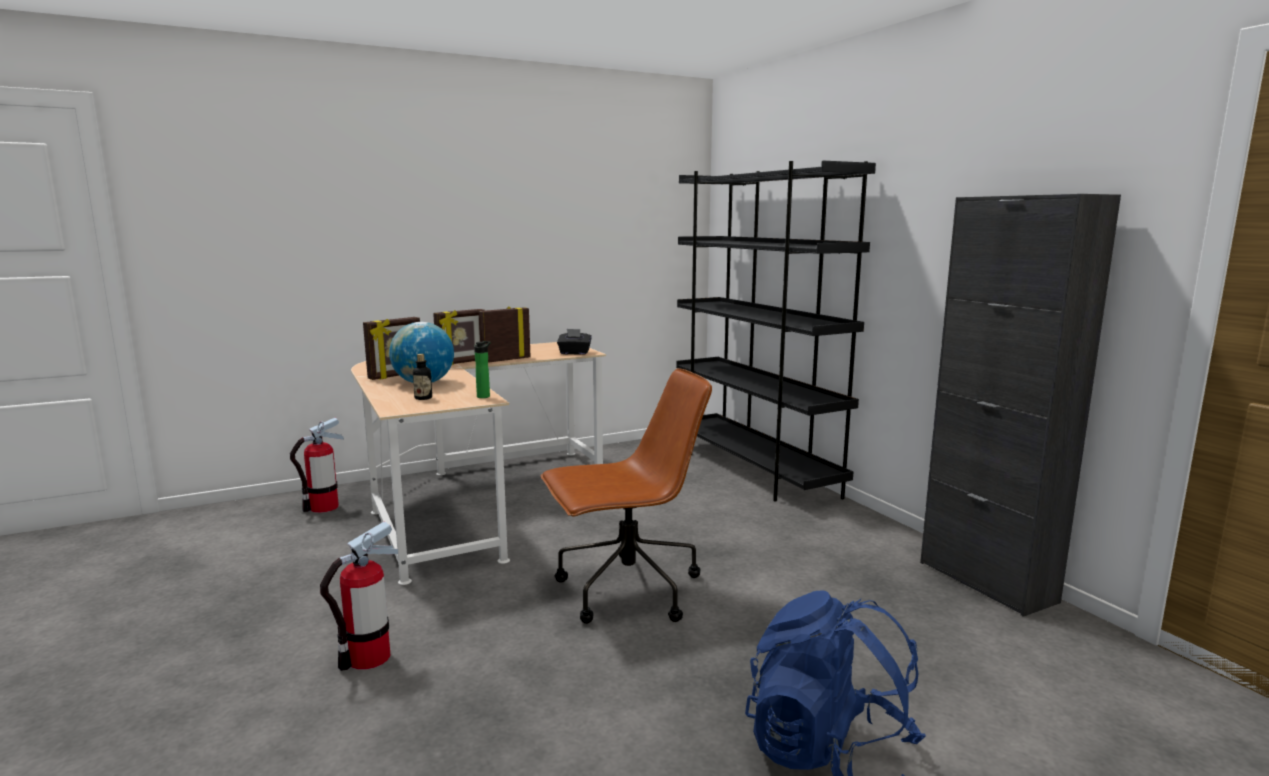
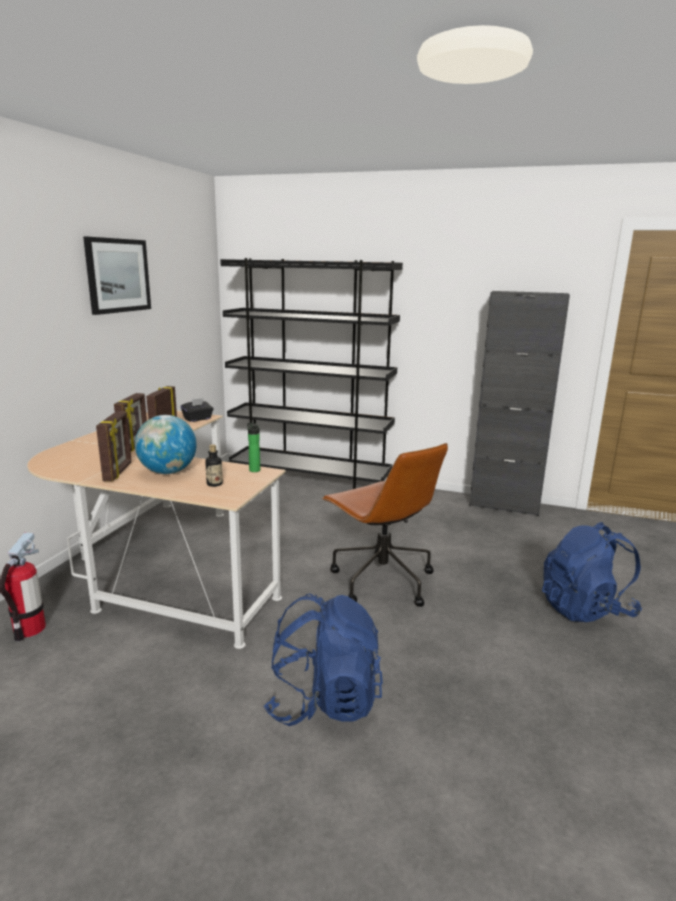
camera: 45 degrees left, 5 degrees up
(368, 658) = (324, 701): fire extinguisher -> blue backpack
(531, 192) = (118, 275): none -> picture
(626, 591) = (381, 580): brown office chair -> brown office chair turned 120 degrees clockwise

